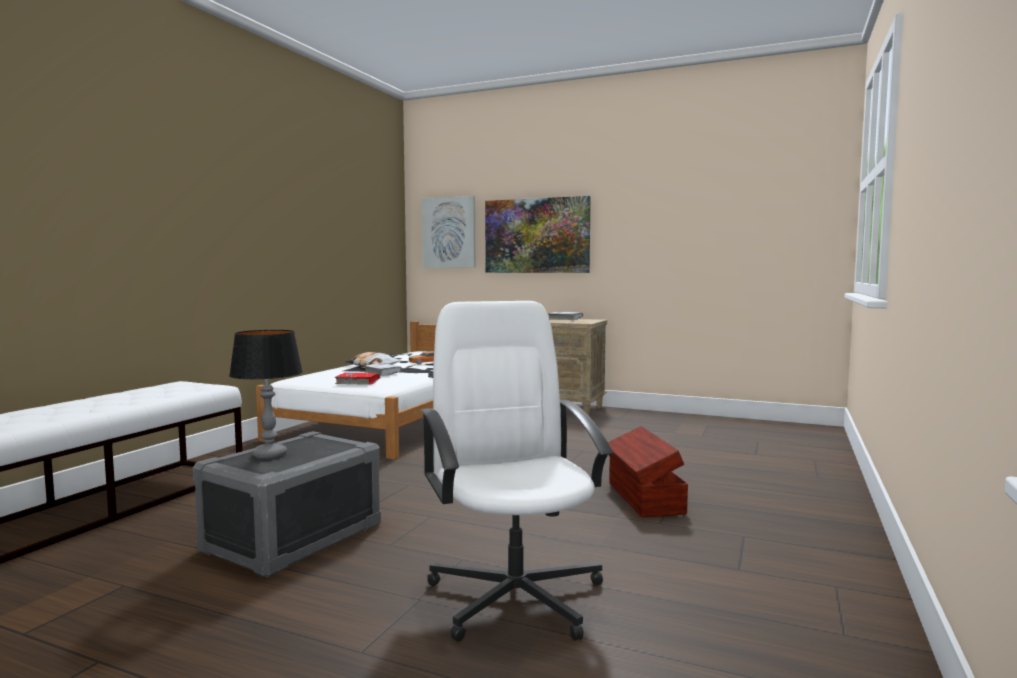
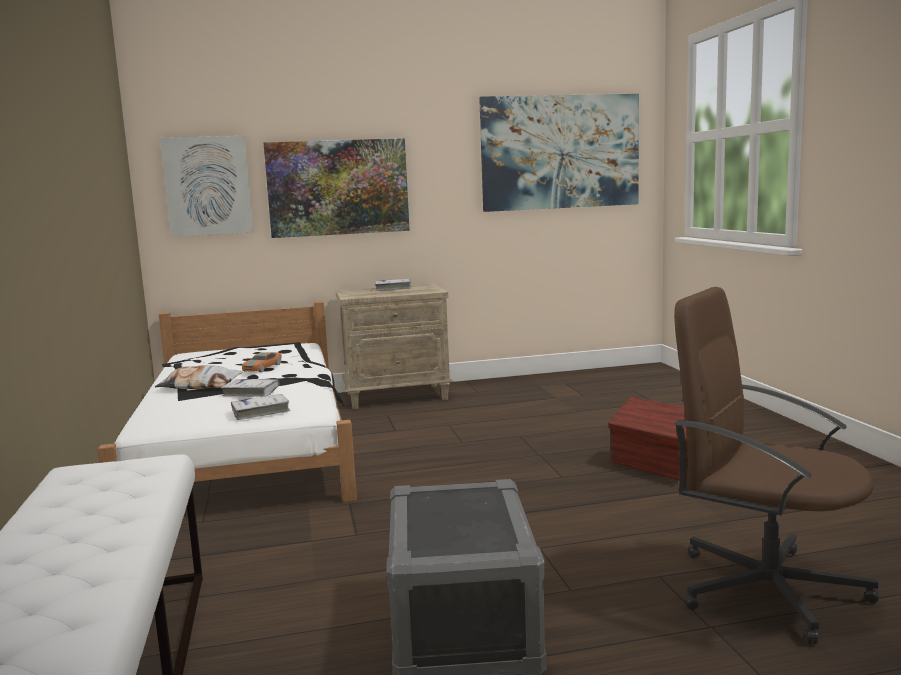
camera: 35 degrees left, 5 degrees up
(269, 455) = (439, 528): table lamp -> none
(358, 382) = (261, 412): red book -> white book
(516, 595) = (766, 588): white office chair -> brown office chair
(735, 206) = (560, 152): none -> picture

